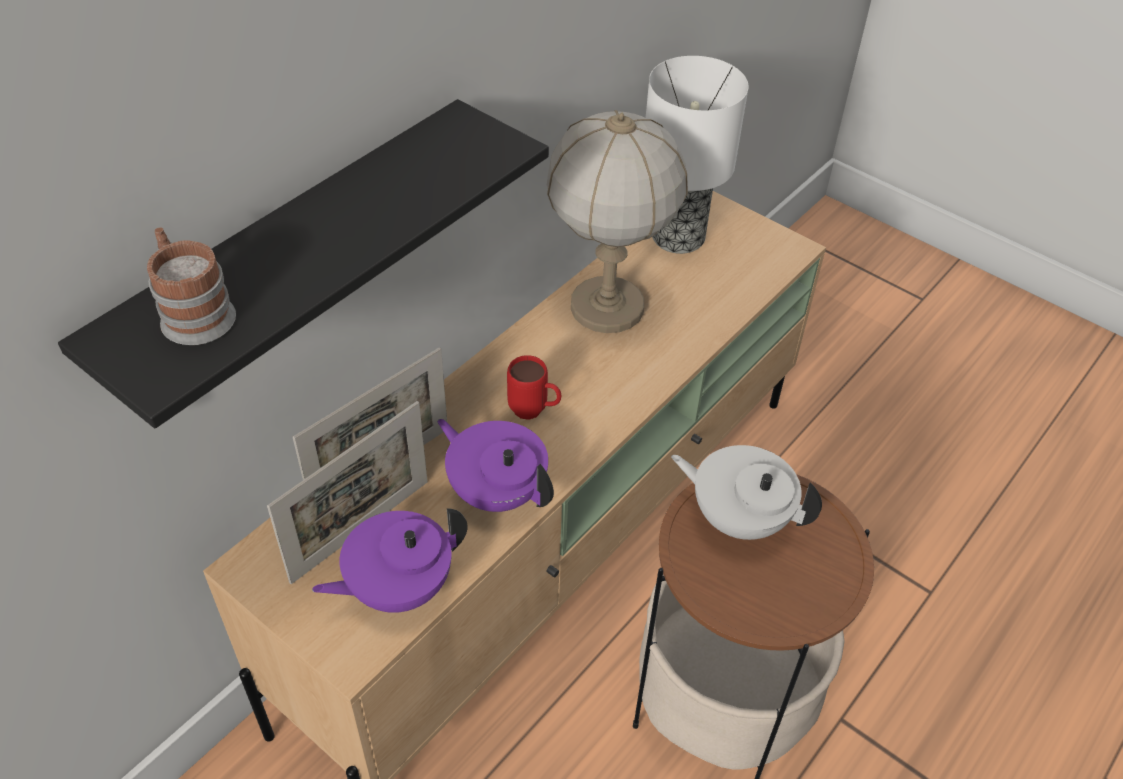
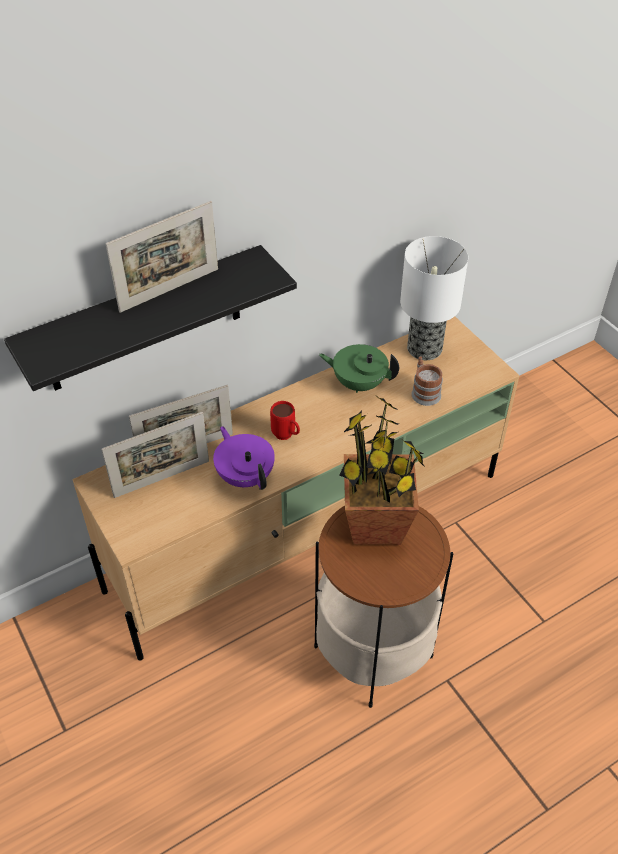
camera: 20 degrees right, 0 degrees up
(193, 312) = (71, 337): mug -> mug (424, 391)
(338, 197) = (169, 290): none -> picture frame
(398, 587) = (169, 514): purple teapot -> none
(607, 306) = (358, 383): table lamp -> green teapot
(738, 517) = (377, 525): white teapot -> potted plant

